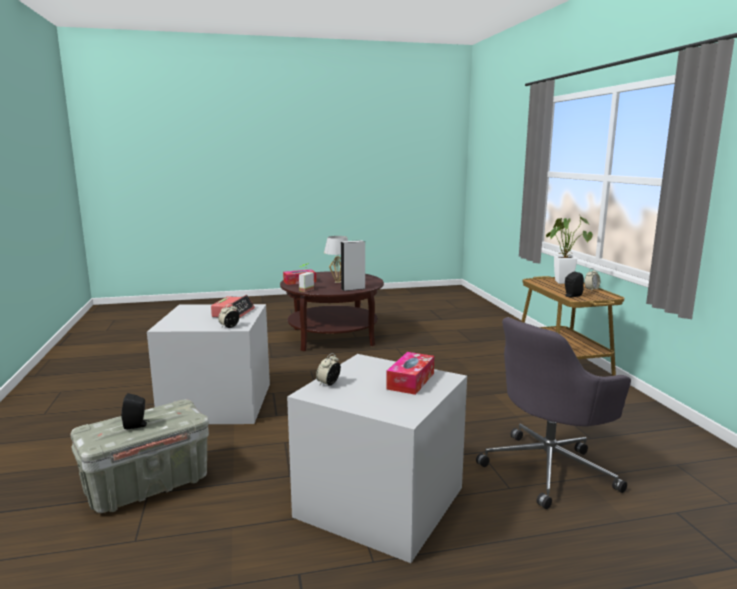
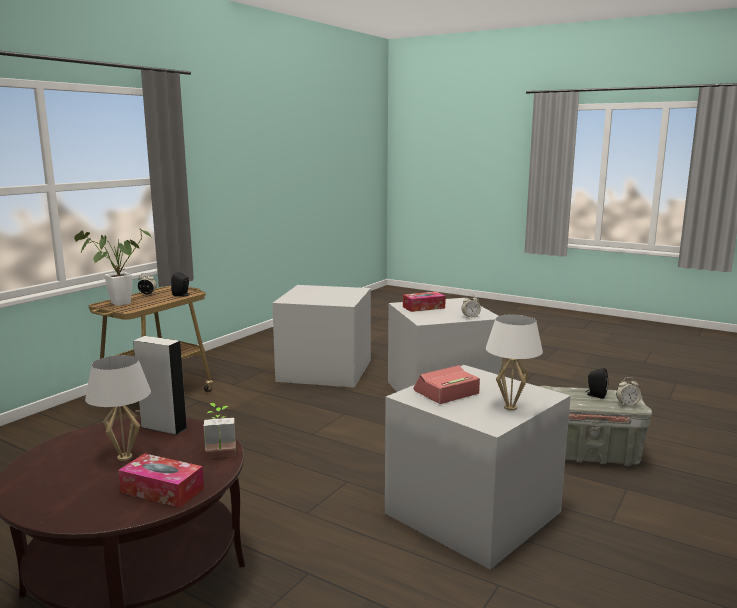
camera: 135 degrees left, 0 degrees up
(183, 315) = (510, 407): none -> white table lamp
(229, 327) = (476, 374): alarm clock -> alarm clock (627, 404)
(549, 468) = (326, 371): grey office chair -> grey storage box

